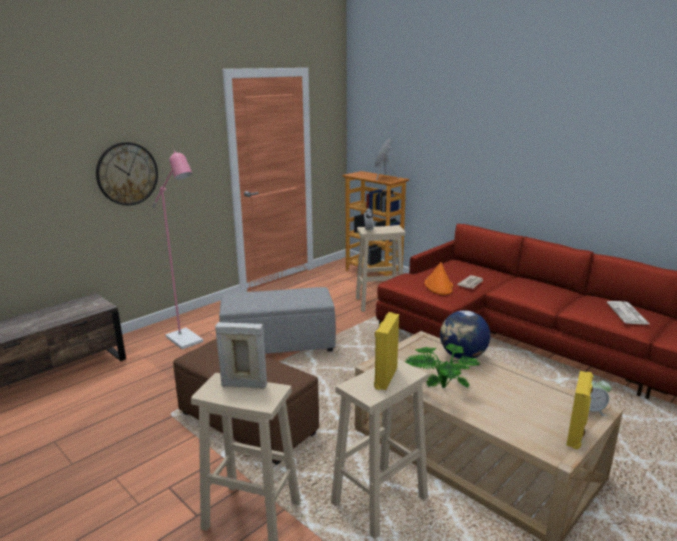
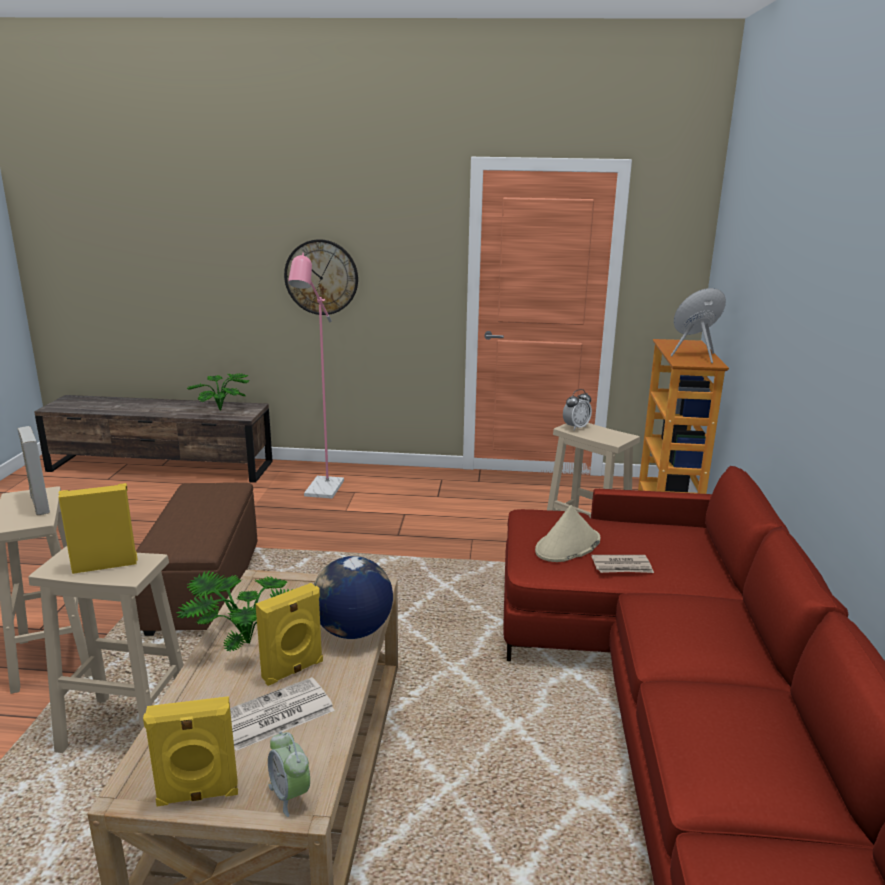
camera: 50 degrees right, 0 degrees up
(74, 310) = (223, 410): none -> potted plant
(279, 345) = (379, 538): grey ottoman -> none
(438, 286) = (567, 546): orange hat -> beige hat
(484, 382) = (293, 671): none -> yellow speaker
(628, 314) = (742, 757): newspaper -> newspaper (275, 715)

